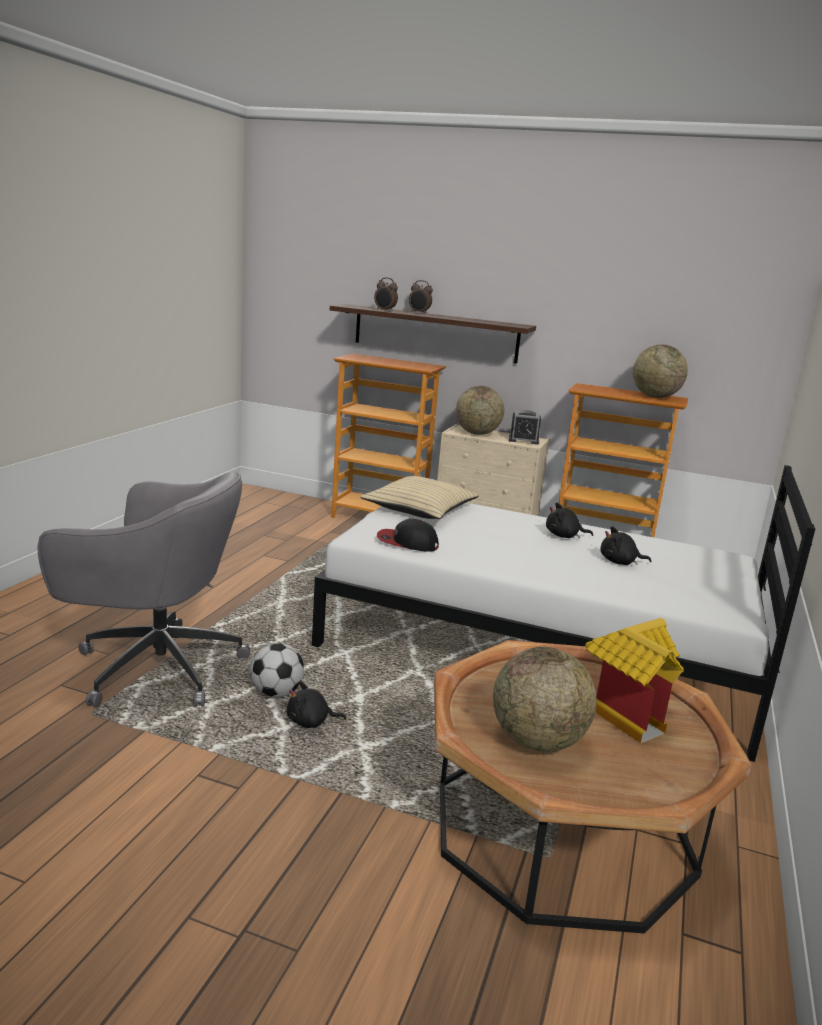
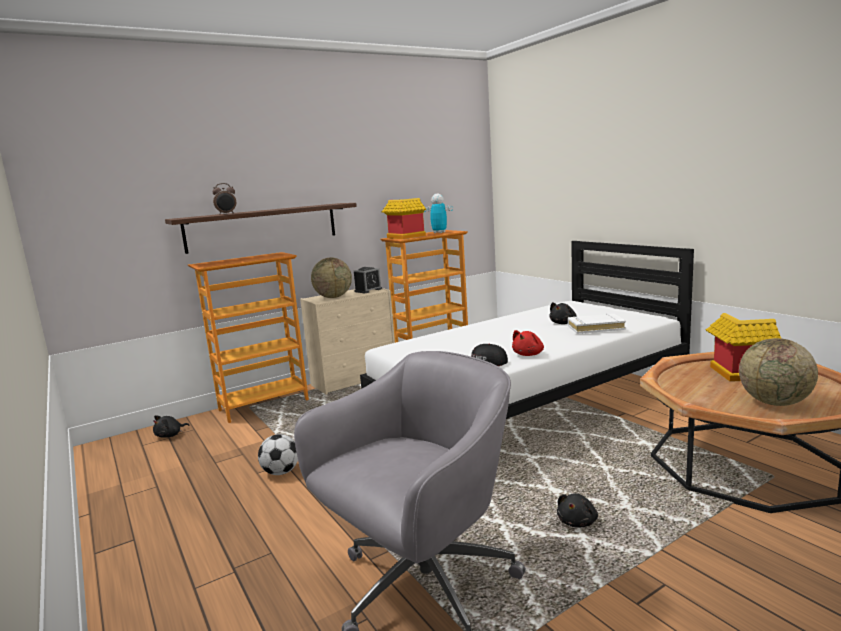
camera: 50 degrees left, 5 degrees down
(276, 693) = (521, 528): football -> football (281, 472)
(419, 313) = (250, 211): alarm clock -> none
(420, 509) = (416, 350): beige pillow -> none
(469, 558) = (528, 354): none -> red plush toy
(564, 536) = (510, 326): black plush toy -> black plush toy (170, 435)
(594, 389) = (404, 237): none -> toy house
(616, 580) = (595, 327): none -> white book
(655, 397) = (439, 232): globe -> toy robot

